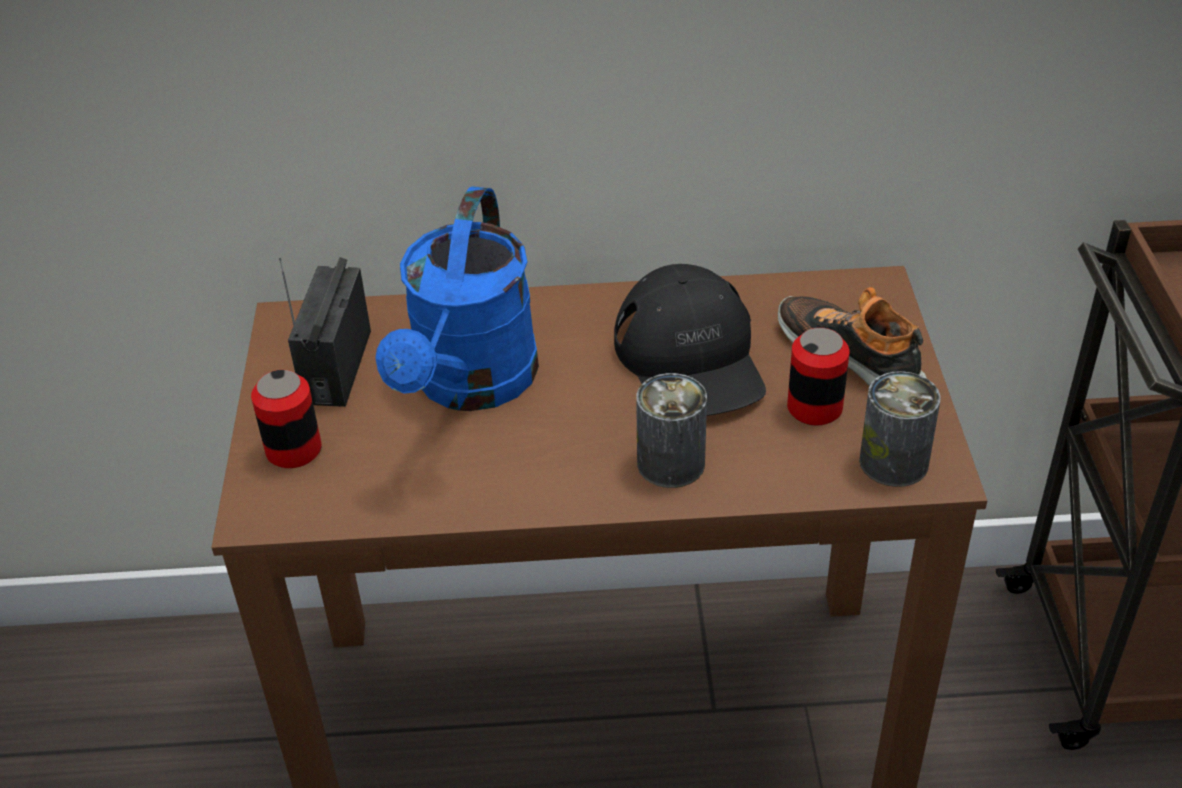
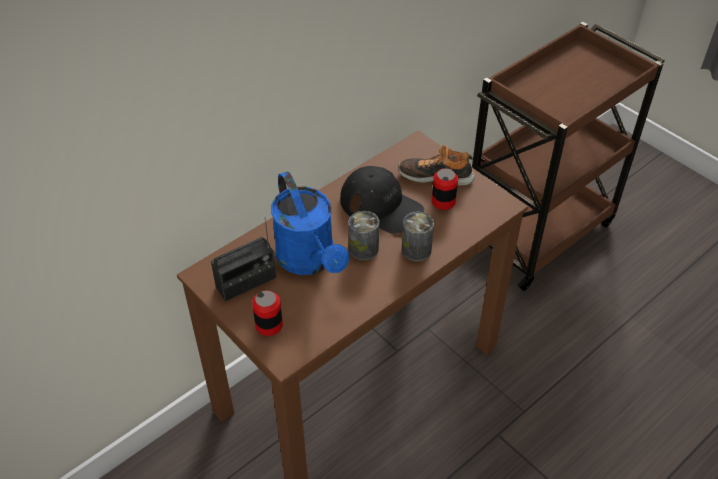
camera: 40 degrees left, 5 degrees up
(336, 367) = (246, 282): radio -> radio turned 90 degrees counterclockwise
(893, 462) = (488, 208): can -> can (363, 249)

